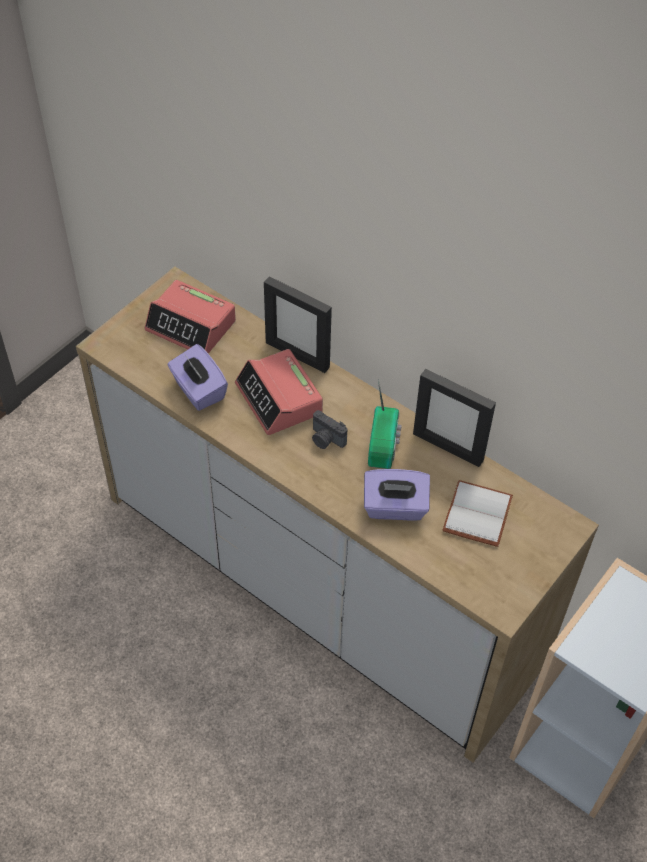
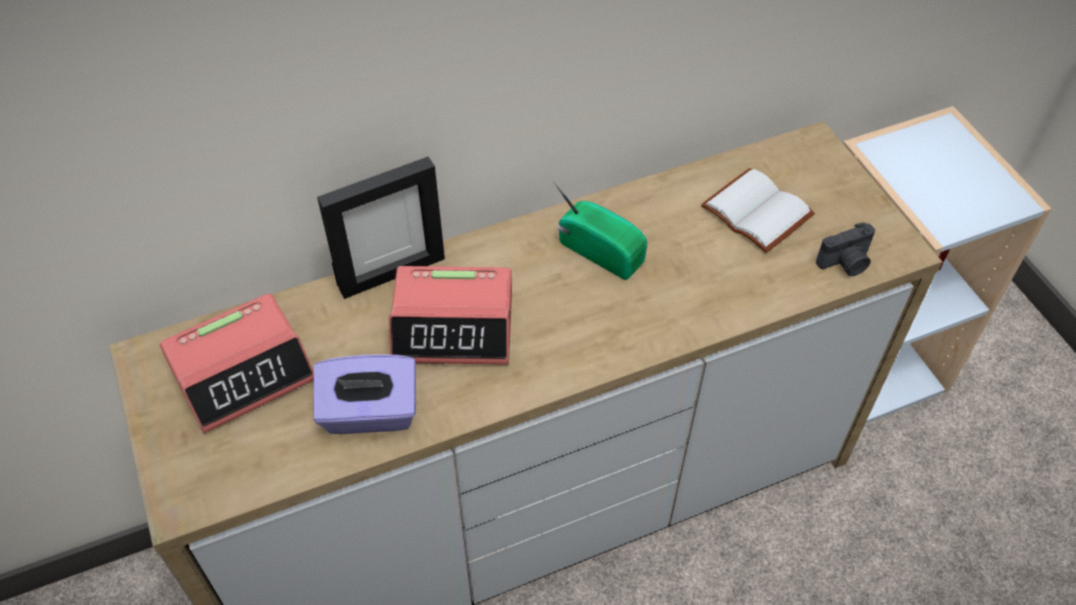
camera: 60 degrees left, 0 degrees up
(326, 439) = (555, 305): camera -> camera (846, 263)
(395, 508) = (705, 283): purple tissue box -> none
(448, 446) = (641, 192): picture frame -> none

